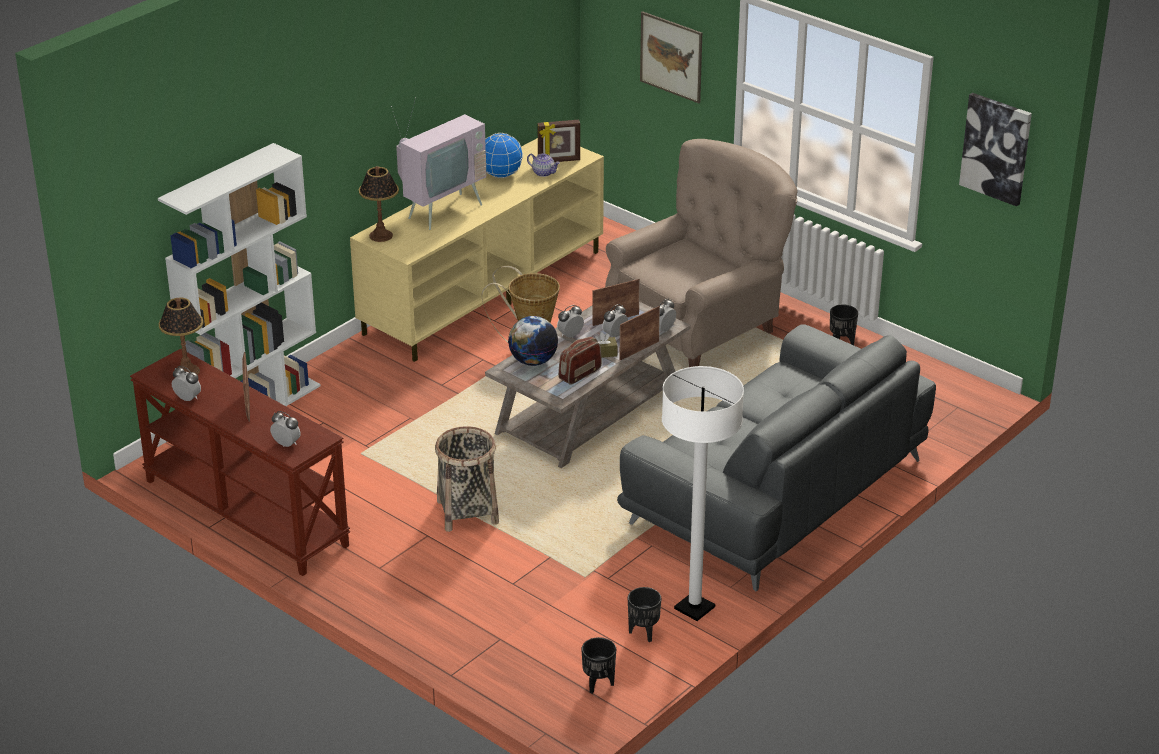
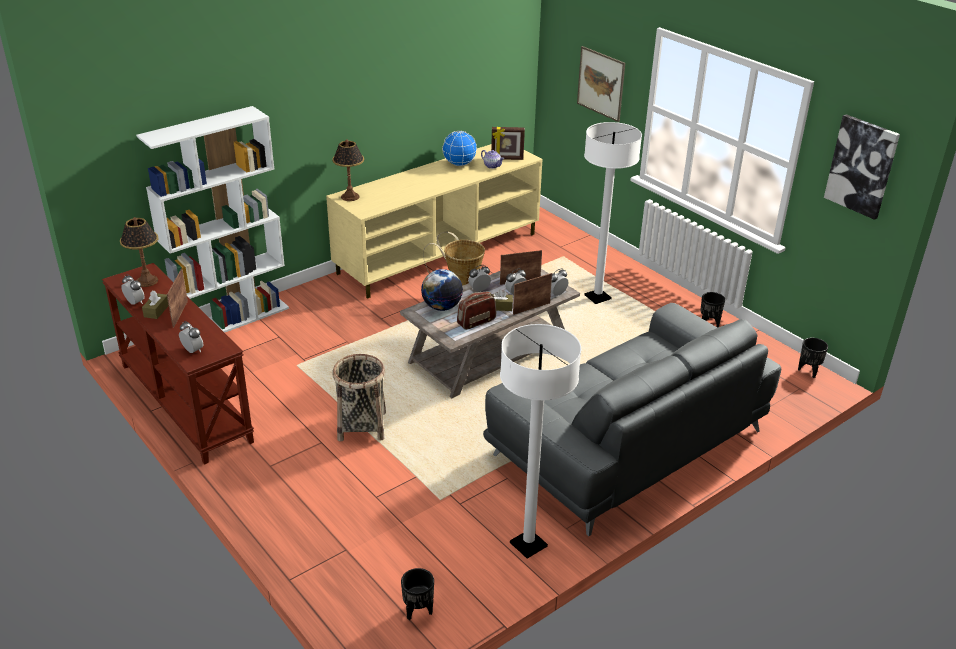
camera: 10 degrees right, 0 degrees up
(219, 405) = (156, 311): none -> brown tissue box
(441, 209) = (404, 183): television -> none
(643, 633) = (475, 563): black planter -> black planter (808, 371)
(700, 327) = (597, 297): beige armchair -> white floor lamp

